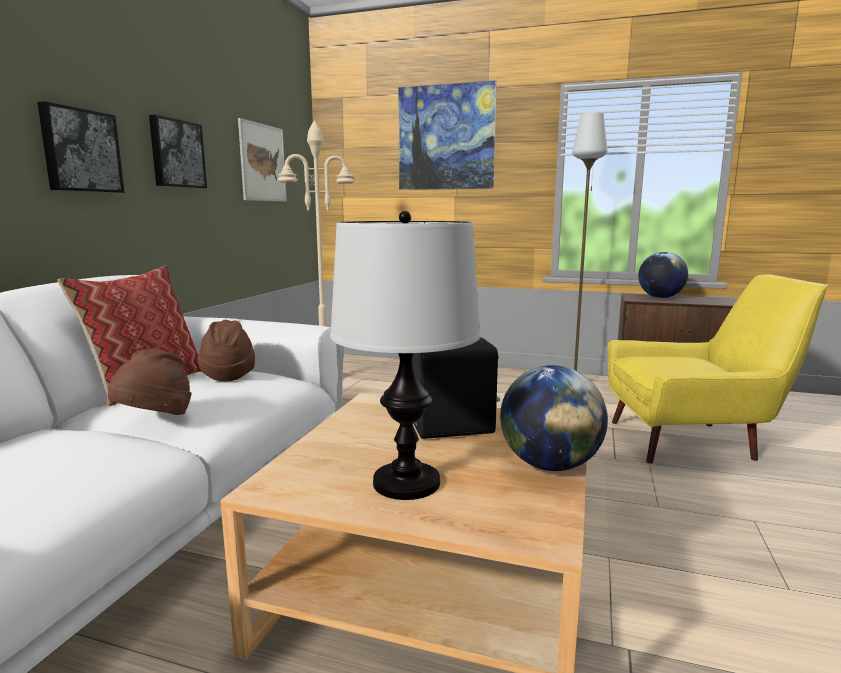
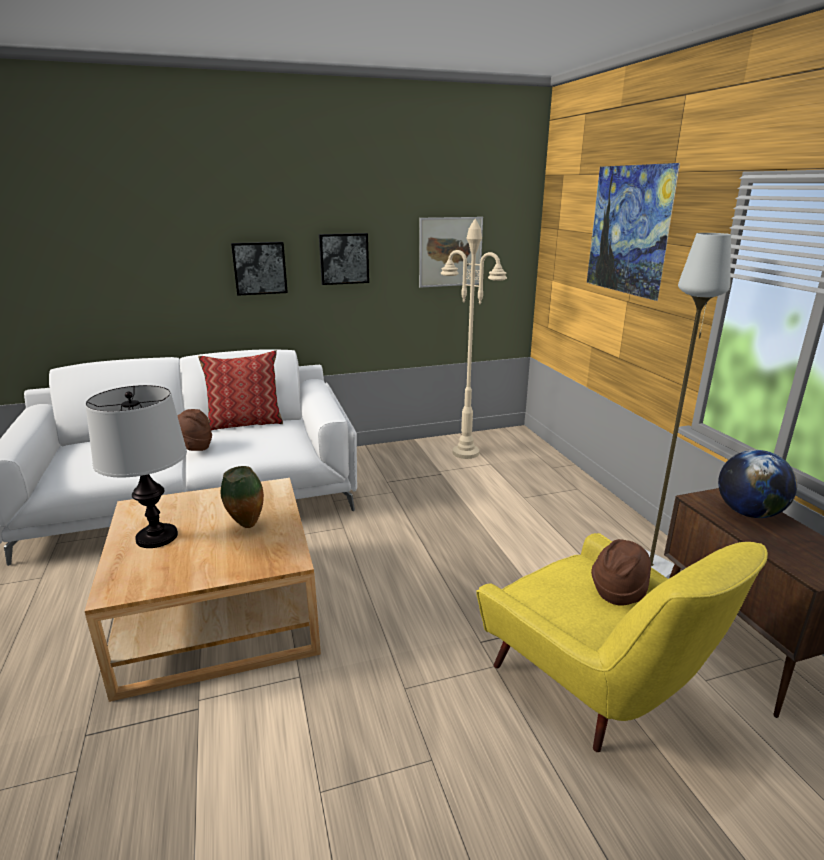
camera: 55 degrees right, 10 degrees up
(228, 375) = (276, 433): brown hat -> brown hat (618, 591)
(454, 429) = (246, 526): black speaker -> vase
(550, 465) = (206, 574): globe -> none

